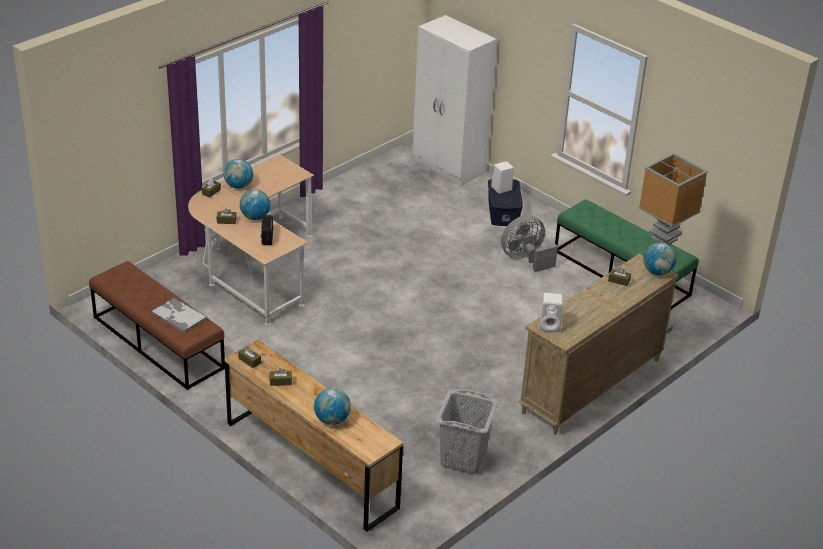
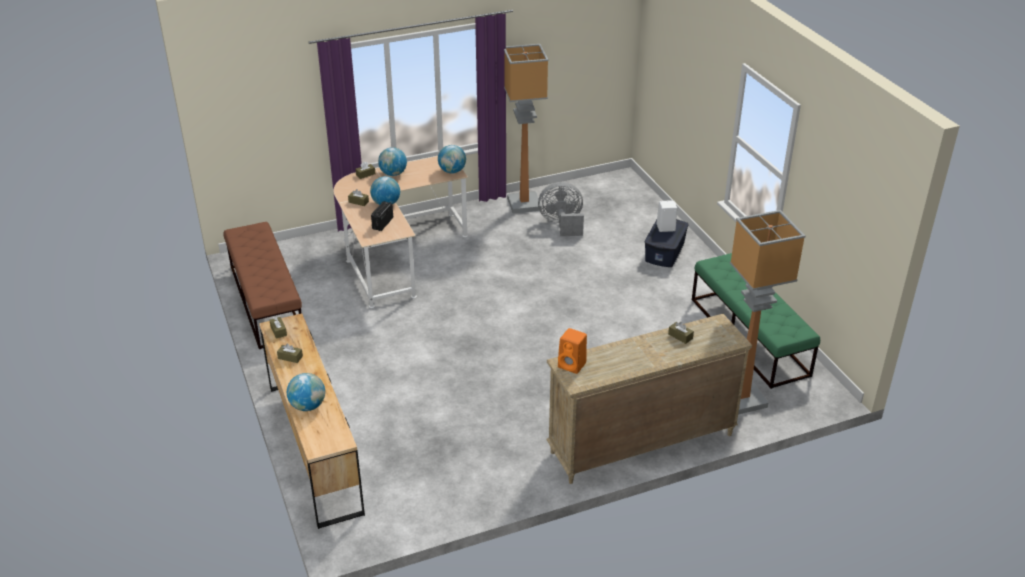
camera: 25 degrees right, 0 degrees up
(178, 315) = (270, 278): tray -> none
(344, 191) = (524, 203): none -> floor lamp
(448, 166) = (639, 200): white wardrobe -> none
(462, 458) = (460, 482): grey laundry basket -> none
(525, 259) = (657, 301): grey fan -> grey fan (562, 224)
(550, 325) = (573, 365): white speaker -> orange speaker
(657, 272) = (730, 337): globe -> globe (452, 171)

